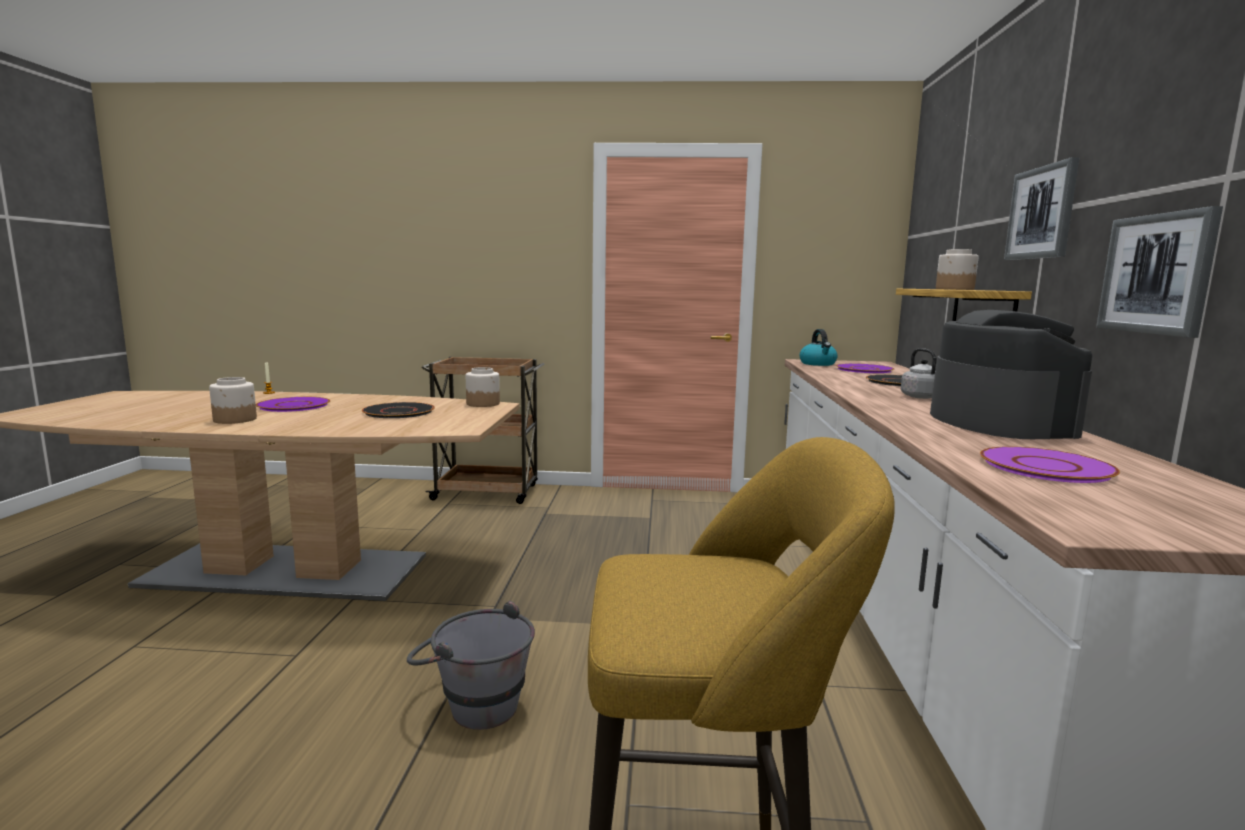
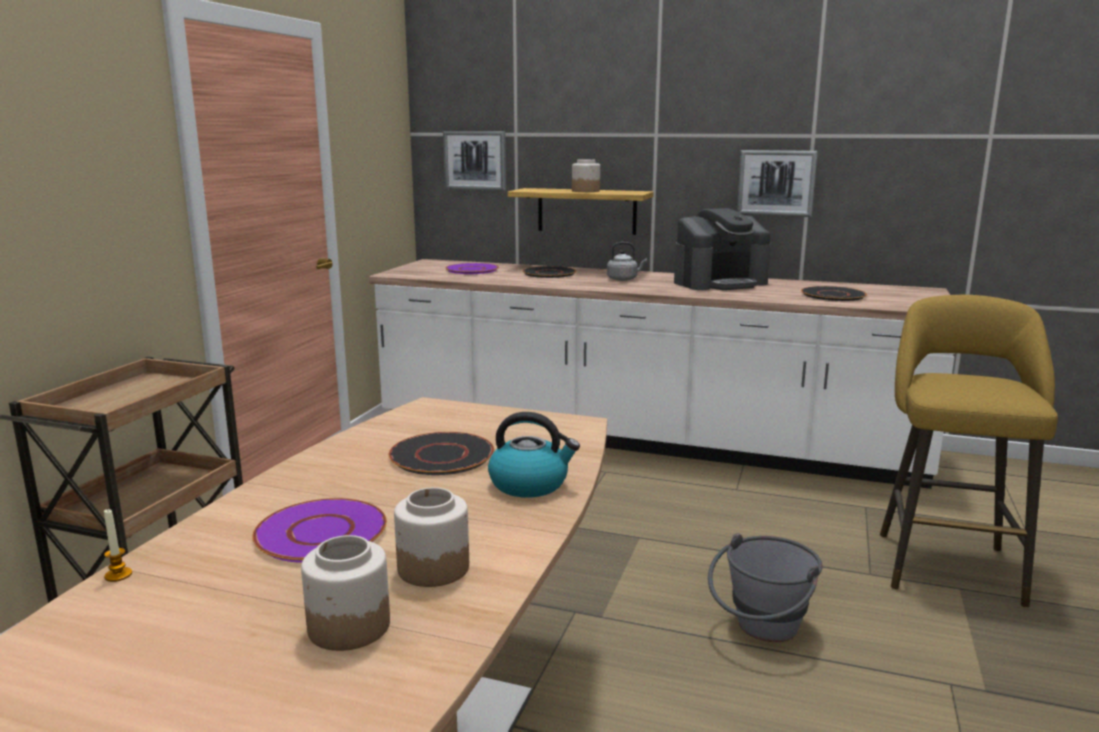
camera: 75 degrees left, 5 degrees up
(483, 404) = (417, 412): jar -> jar (348, 626)
(818, 364) = (422, 273): kettle -> kettle (530, 484)
(998, 423) = (720, 282): coffee machine -> coffee machine turned 150 degrees clockwise
(1042, 213) = (654, 136): picture -> picture (475, 160)
(1045, 466) = (832, 295): purple plate -> black plate

